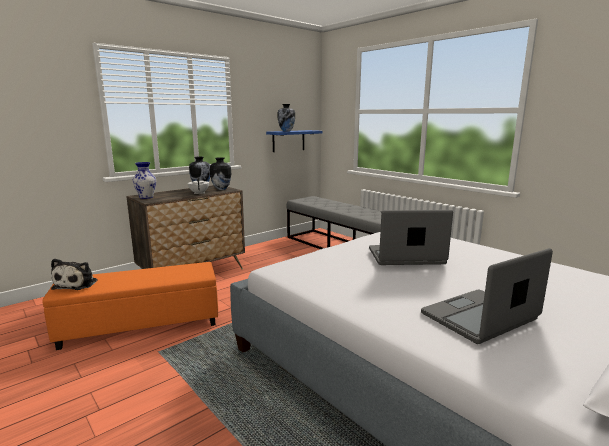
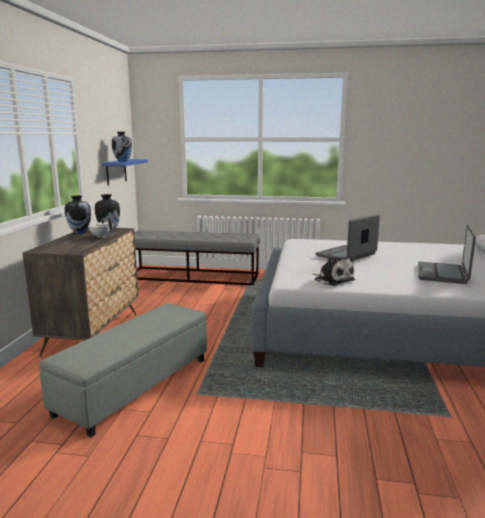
camera: 40 degrees left, 0 degrees up
(77, 284) = (85, 355): plush toy -> plush toy (333, 280)
(142, 324) = (134, 385): orange ottoman -> grey ottoman
(146, 197) = (57, 249): vase -> none

